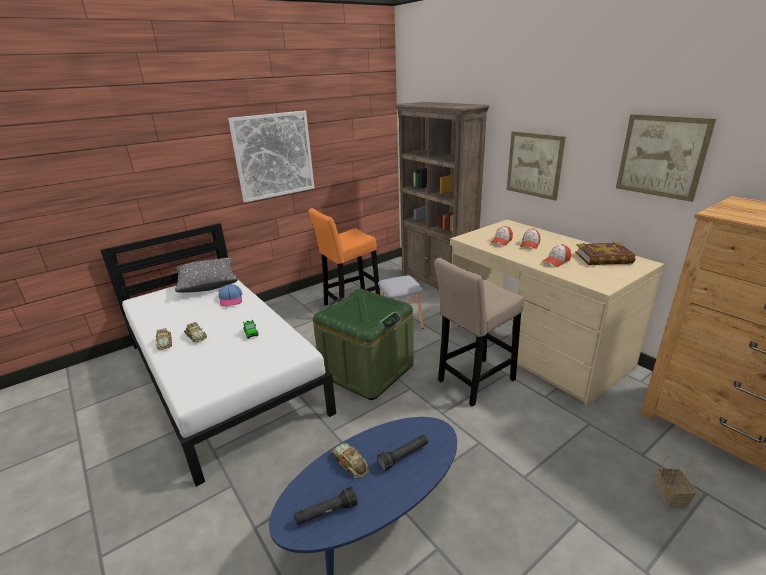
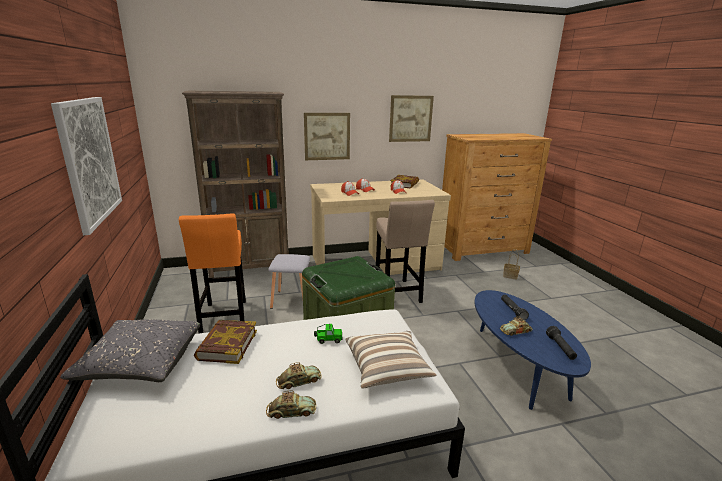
camera: 70 degrees left, 5 degrees down
(216, 369) = (387, 369): none -> pillow
(231, 299) = (227, 345): cap -> book

